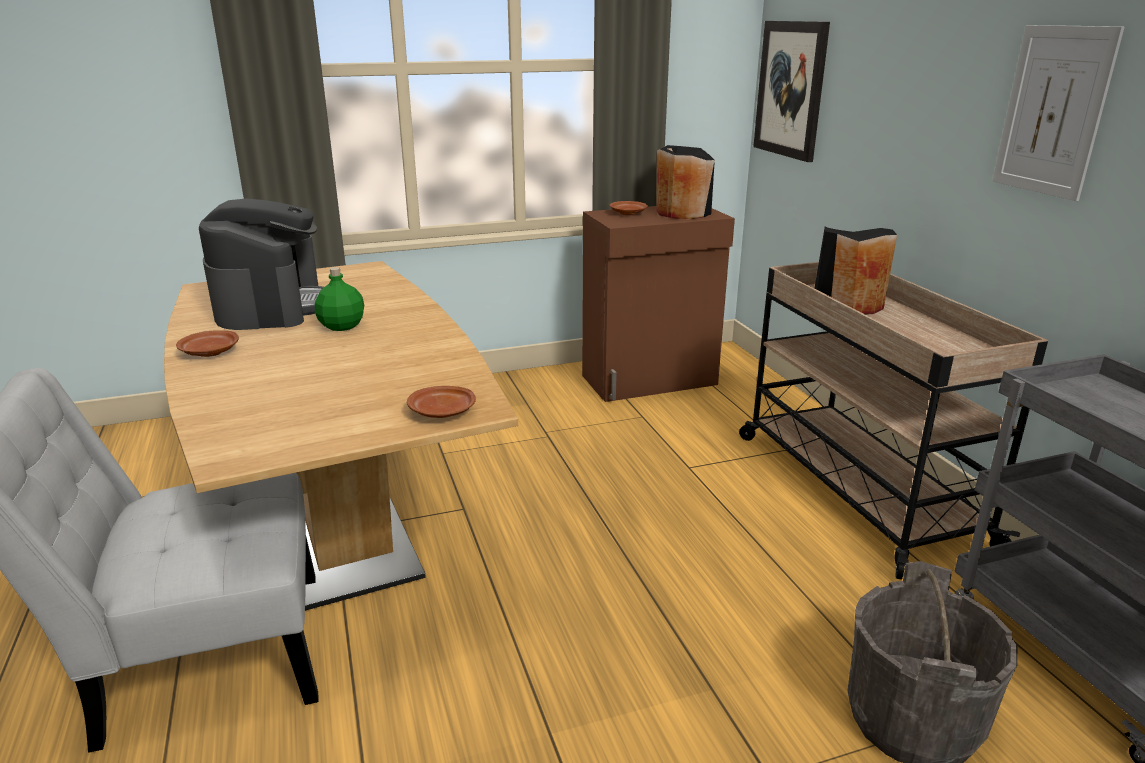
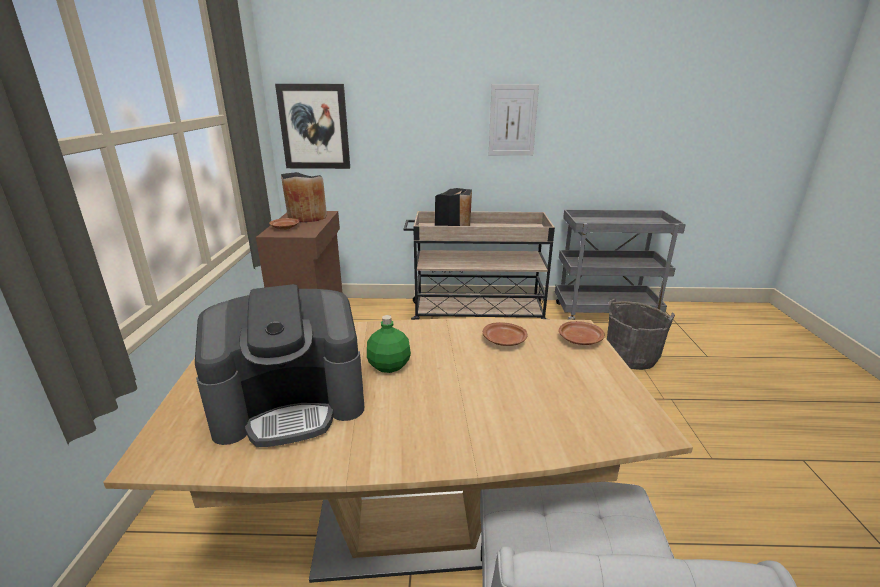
camera: 70 degrees left, 0 degrees up
(209, 352) = (408, 446): brown plate -> brown plate (504, 341)
(272, 306) = (291, 403): coffee machine -> coffee machine turned 150 degrees clockwise

